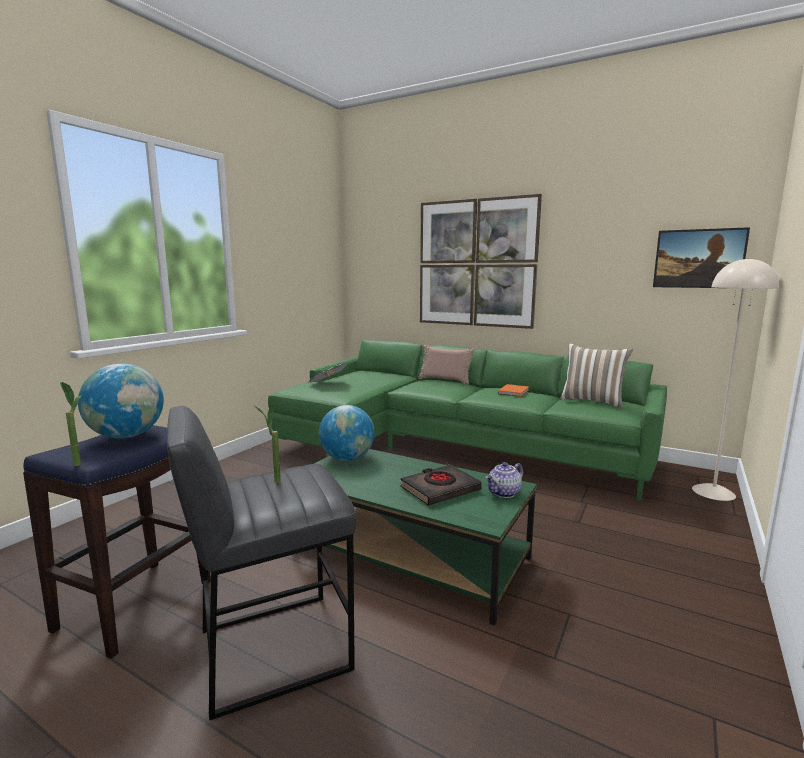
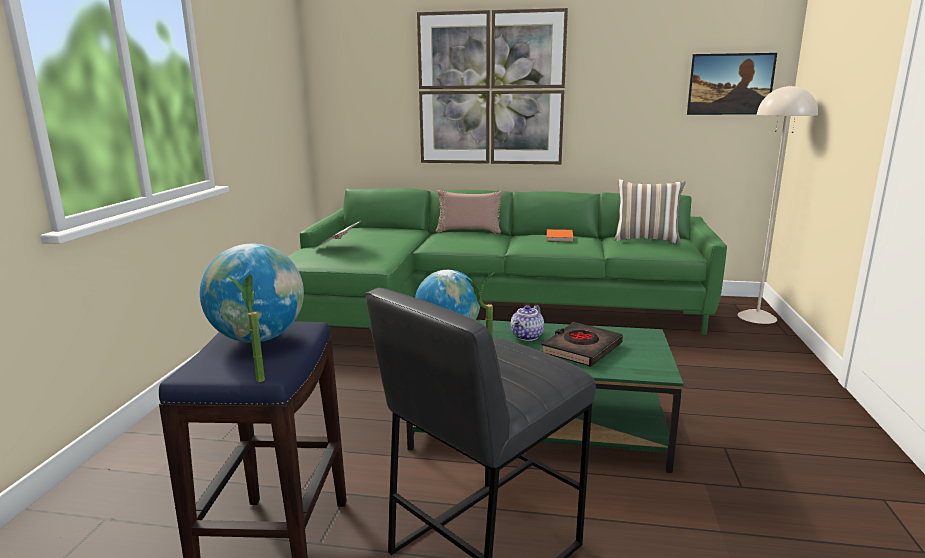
camera: 20 degrees left, 5 degrees up
(504, 493) = (644, 343): teapot -> teapot (527, 336)

